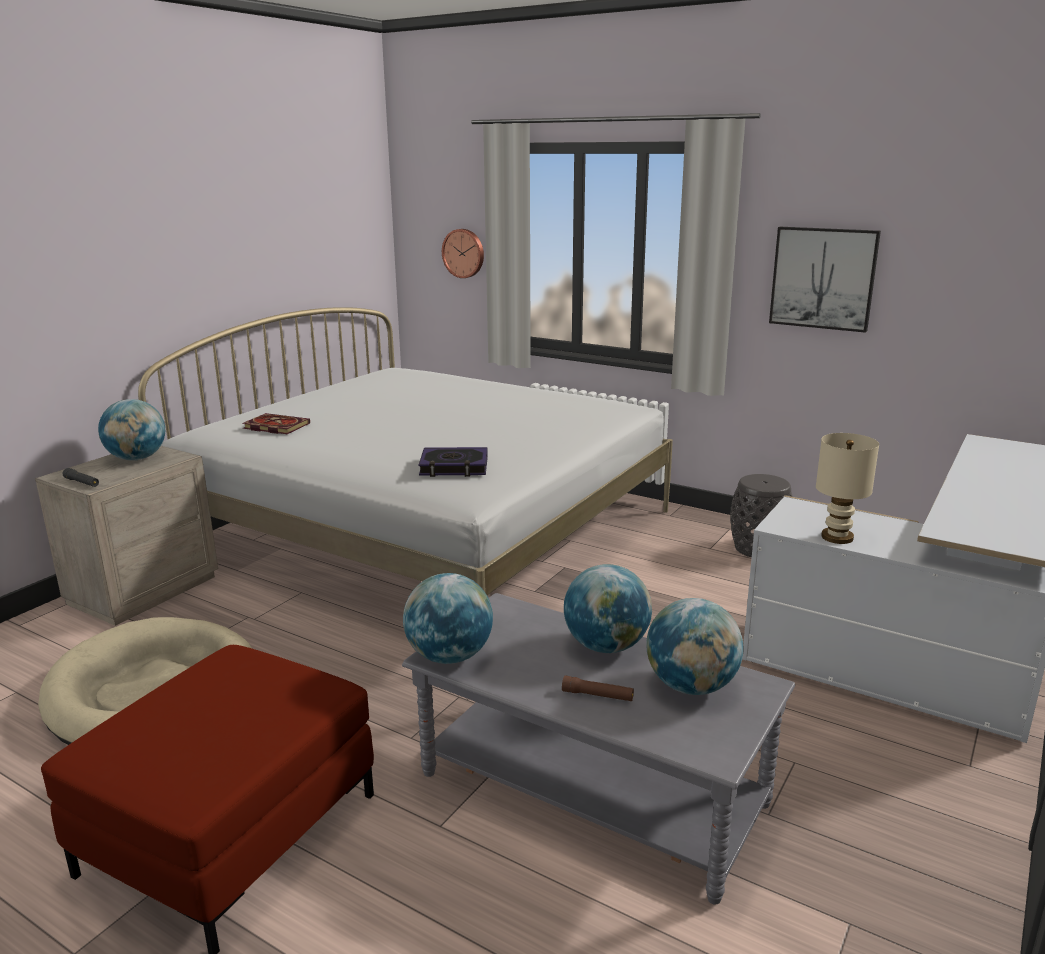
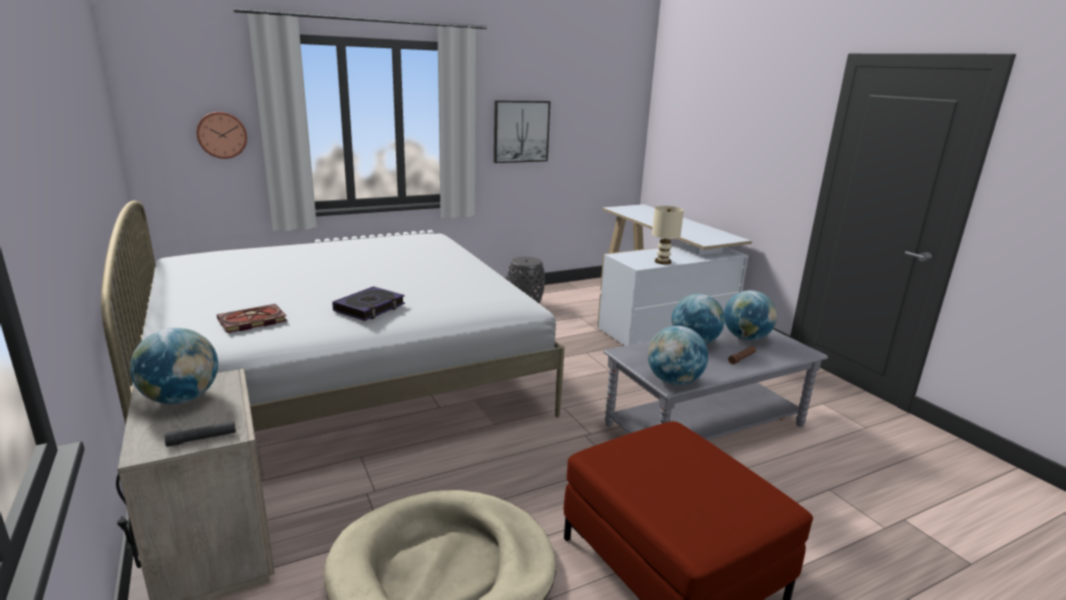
camera: 60 degrees left, 0 degrees up
(454, 467) = (472, 293): book -> book (370, 308)

